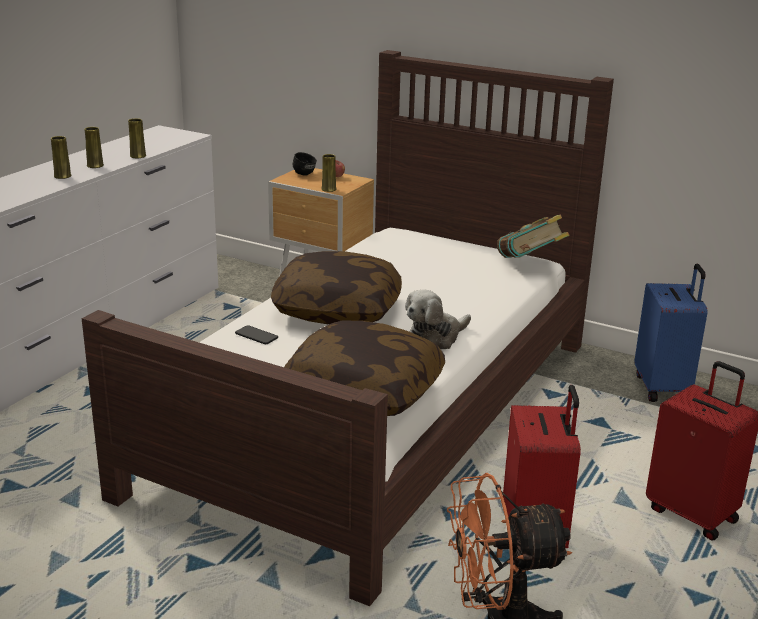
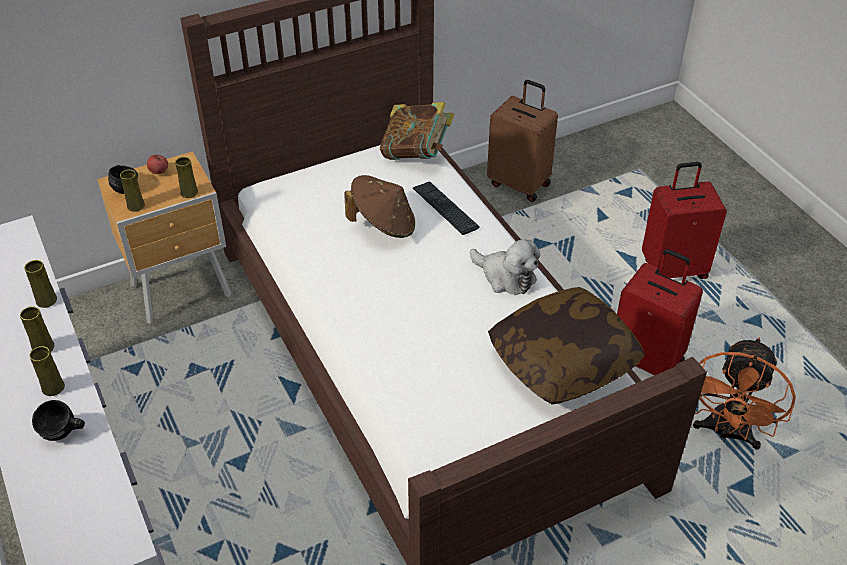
camera: 55 degrees left, 20 degrees up
(25, 188) = (63, 434): none -> black mug
(256, 336) = (413, 383): phone -> none
(292, 180) = (136, 206): none -> yellow vase
(337, 309) = (404, 308): pillow -> none
(422, 276) = (383, 225): none -> brown hat
(435, 338) = (505, 277): plush toy -> plush toy turned 45 degrees counterclockwise
(480, 292) = (445, 209): none -> keyboard
(663, 388) = (520, 183): blue suitcase -> brown suitcase

